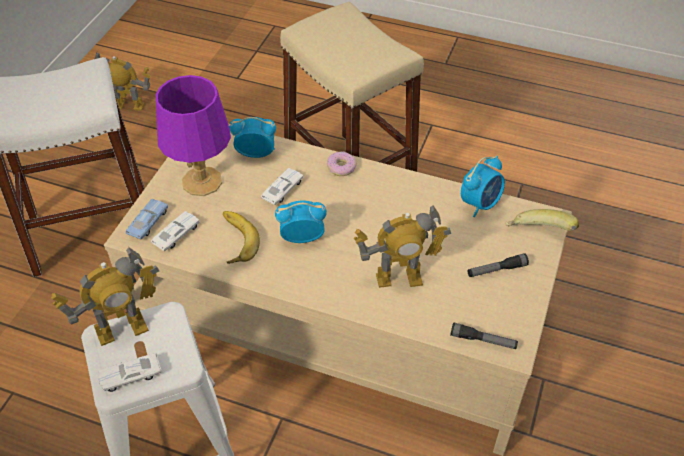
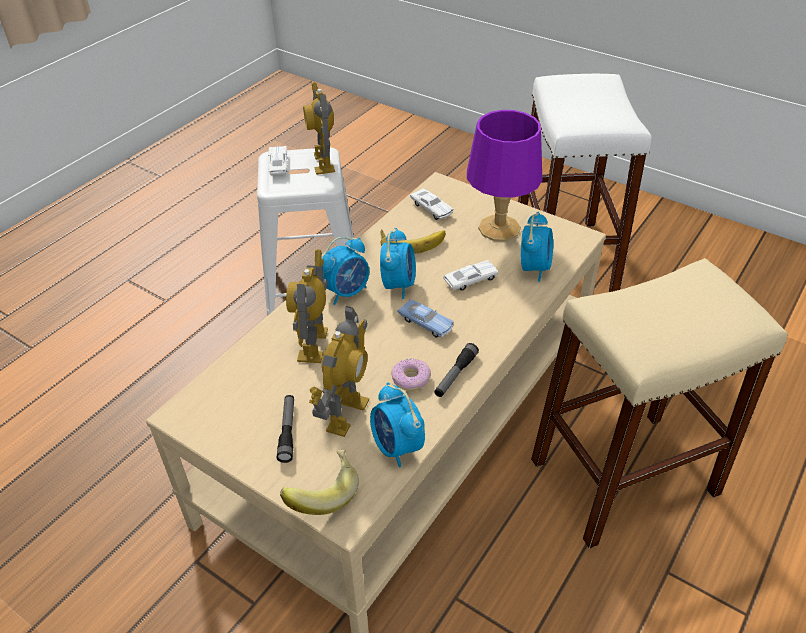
camera: 105 degrees right, 5 degrees down
(129, 105) = (760, 290): toy robot -> toy robot (346, 414)
(148, 223) = (452, 194): blue toy car -> blue toy car (425, 323)
(283, 190) = (471, 280): white toy car -> white toy car turned 75 degrees counterclockwise
(322, 273) = (346, 291): none -> alarm clock
(341, 167) = (496, 330): donut -> donut (411, 379)
(483, 340) = (205, 392): flashlight -> flashlight (455, 375)

